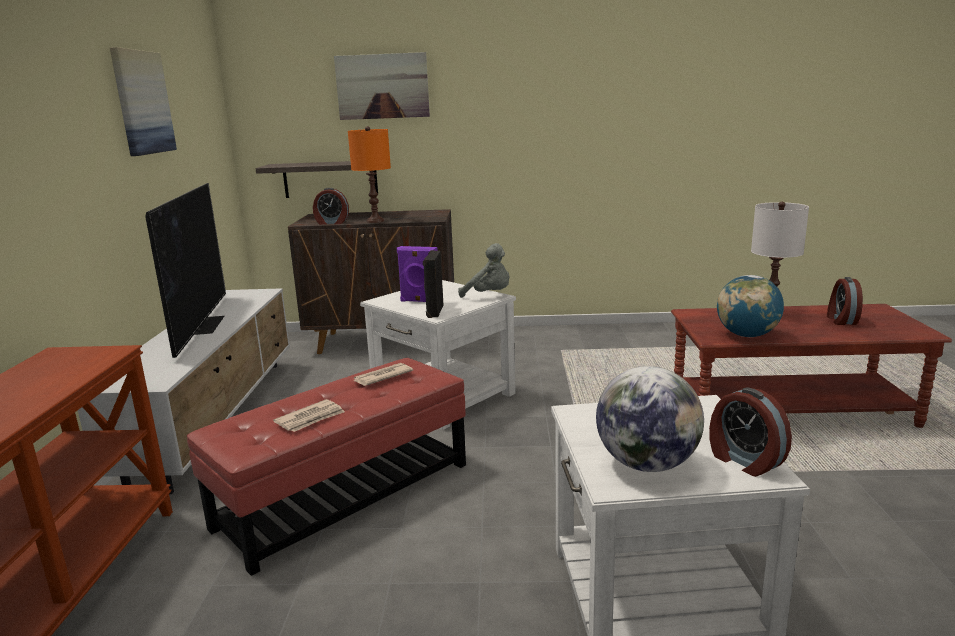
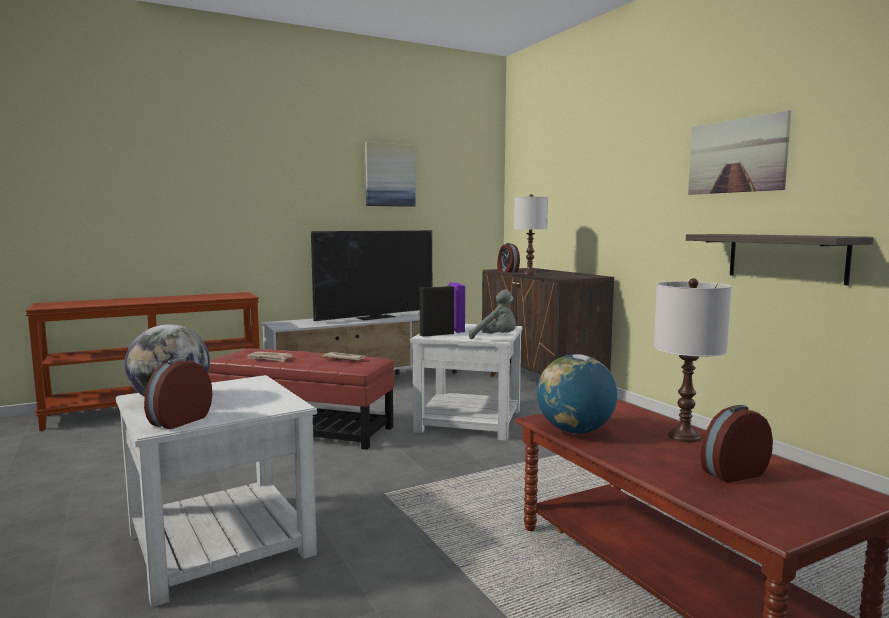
camera: 60 degrees right, 10 degrees down
(330, 179) = (546, 241): shelf -> shelf (786, 257)
(375, 221) = (529, 273): orange table lamp -> white table lamp
(382, 86) = (581, 163): picture -> picture (736, 156)
(489, 295) = (497, 338): grey plush toy -> grey plush toy turned 60 degrees counterclockwise

